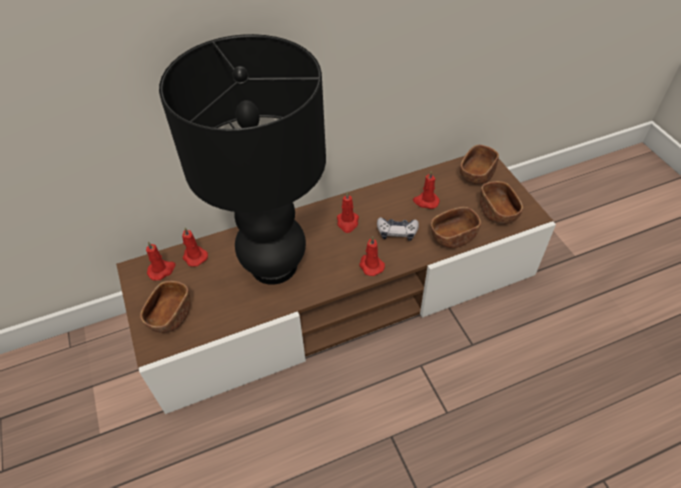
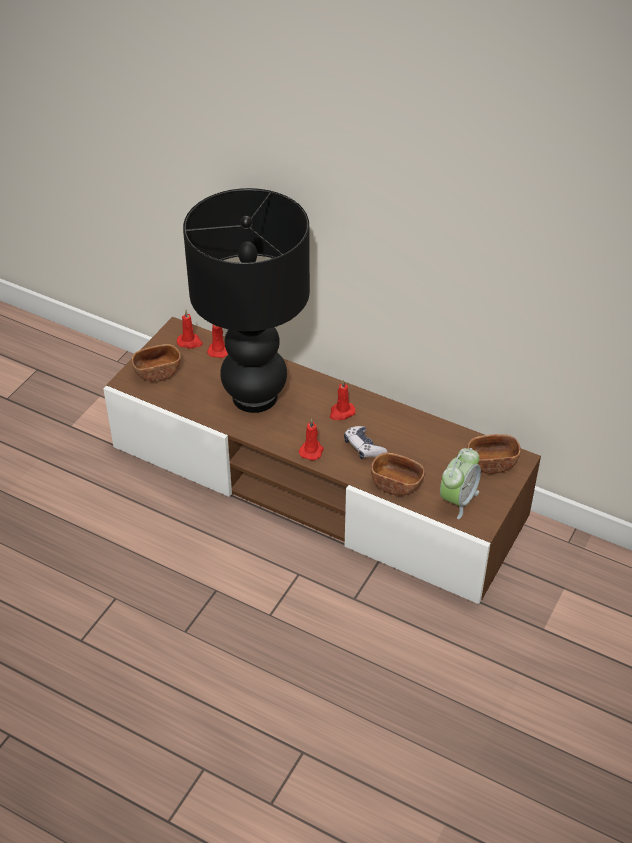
camera: 50 degrees right, 5 degrees down
(425, 201) = (419, 447): red candle -> none
(497, 212) = (458, 500): brown bowl -> alarm clock

